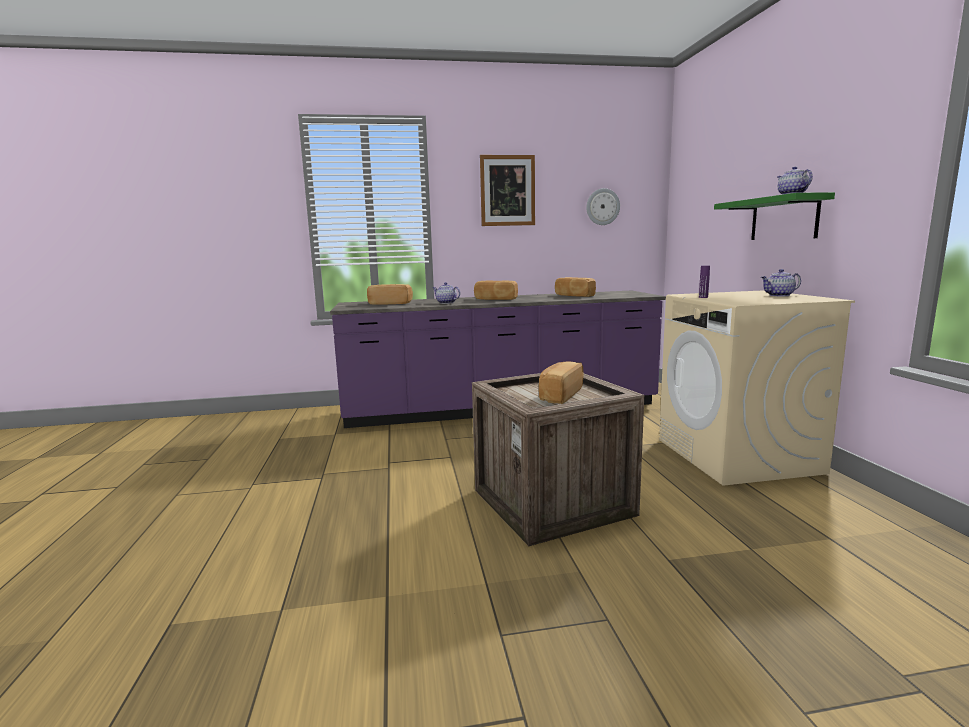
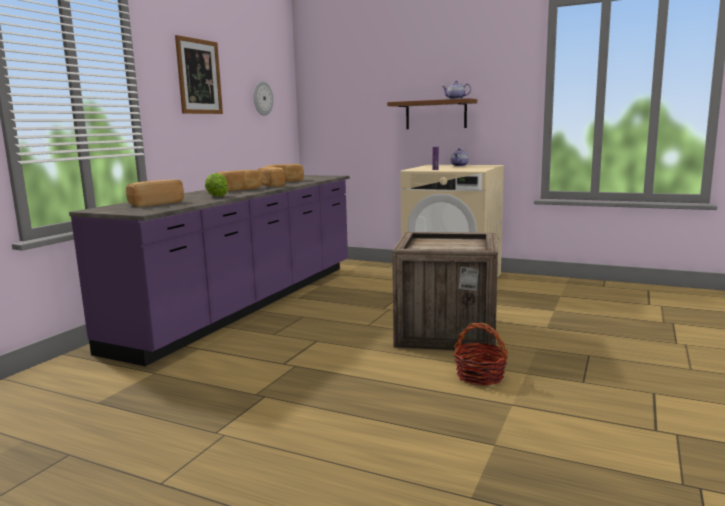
camera: 55 degrees left, 0 degrees up
(446, 303) = (216, 196): teapot -> lettuce
(447, 556) = (480, 376): none -> basket
(559, 395) = (453, 245): bread -> bread (270, 185)
(784, 219) = (436, 114): green shelf -> brown shelf

